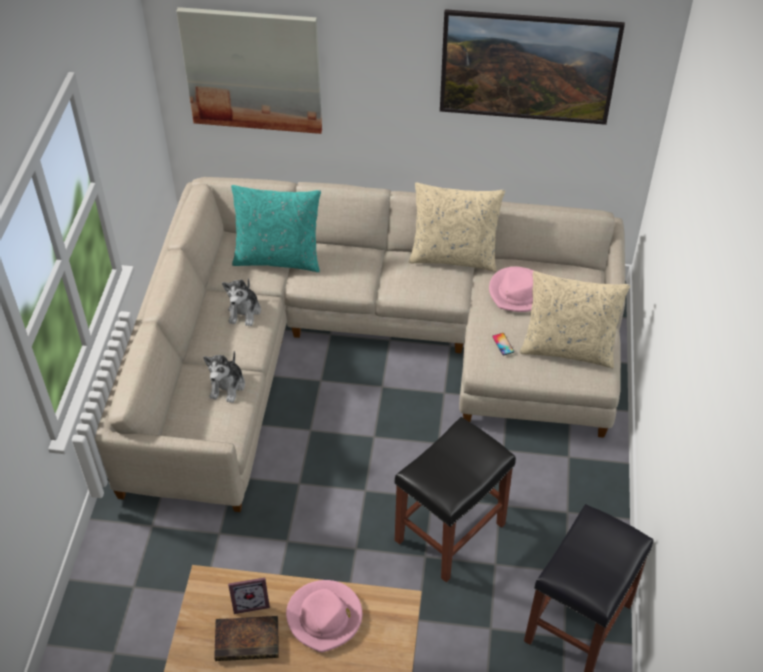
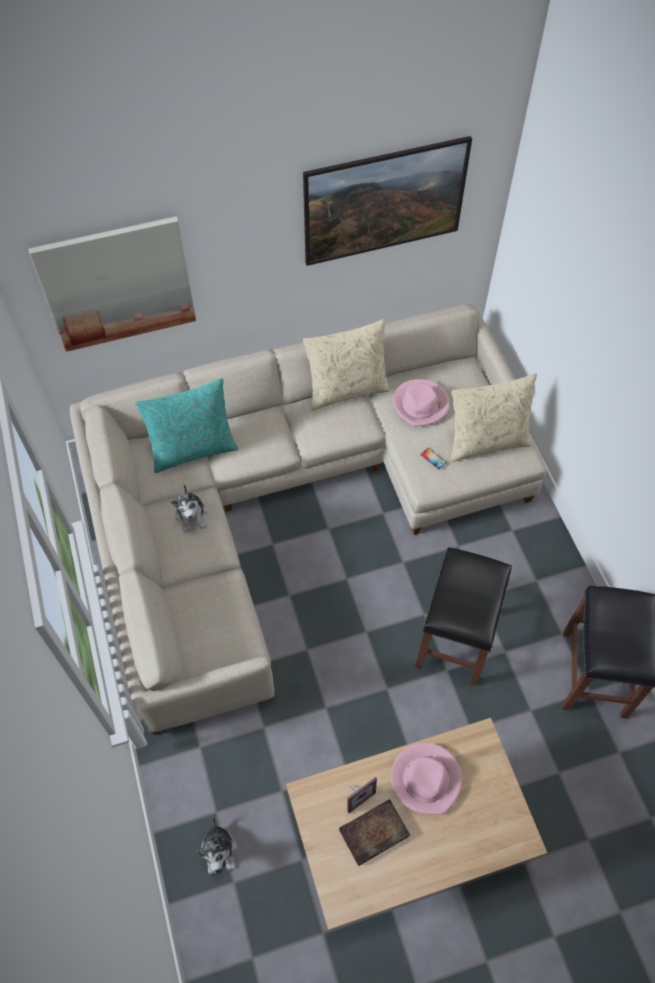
camera: 25 degrees left, 10 degrees up
(227, 386) = (218, 596): plush toy -> plush toy (219, 850)

